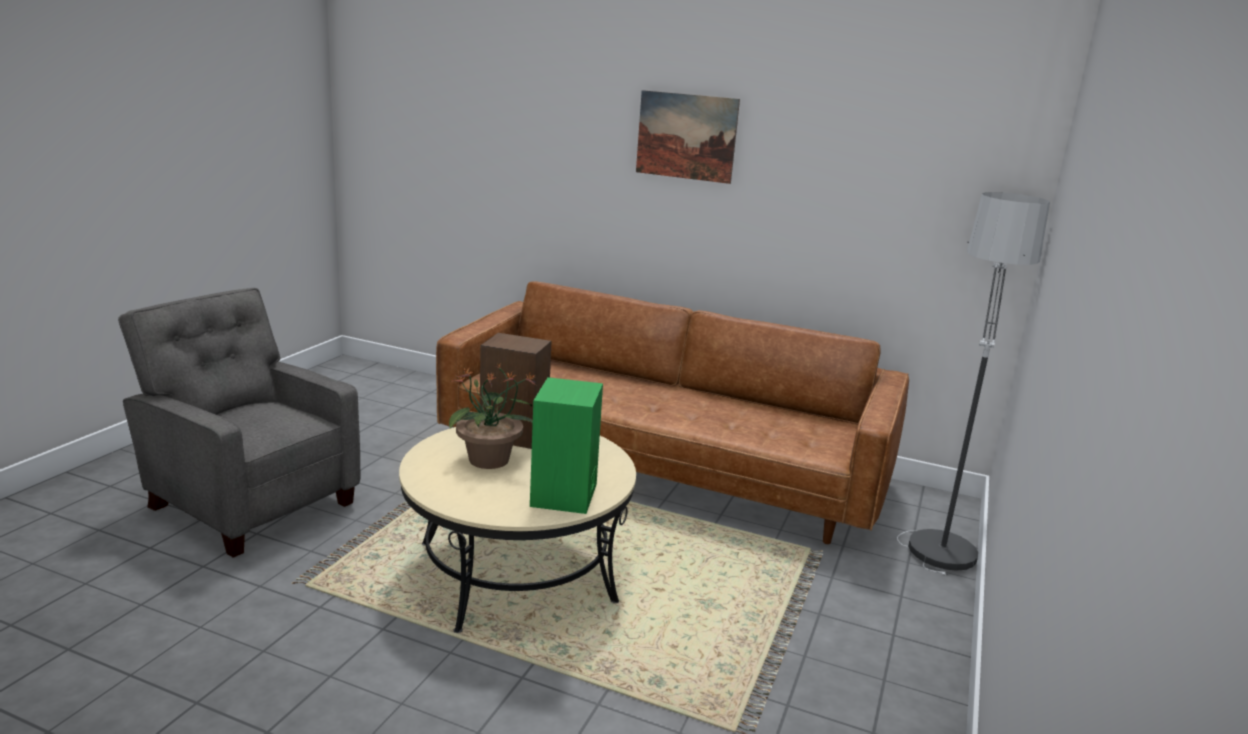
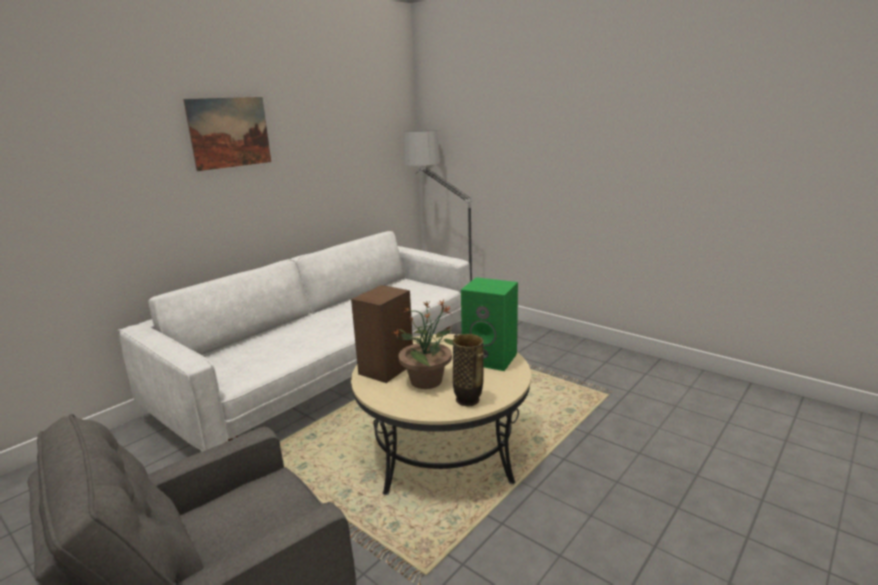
camera: 70 degrees left, 0 degrees up
(446, 487) = (468, 400): none -> vase
(663, 466) = (328, 371): brown sofa -> white sofa

